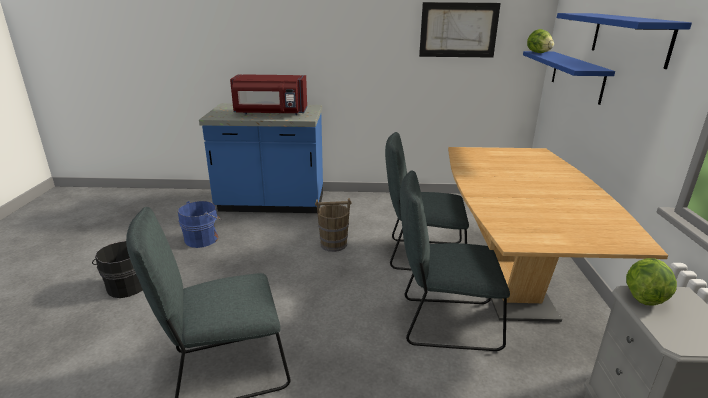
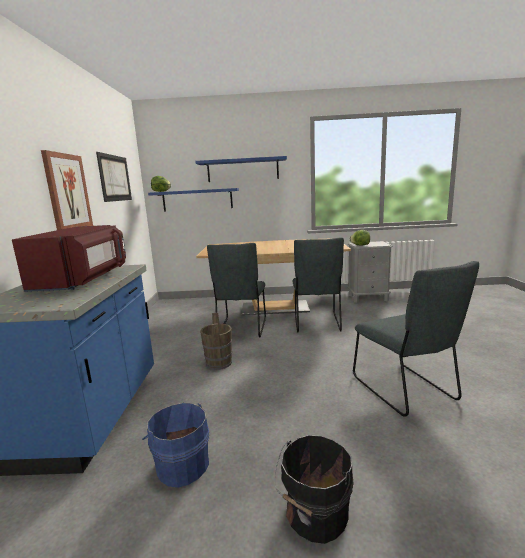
camera: 90 degrees left, 10 degrees down
(354, 44) = (67, 192): none -> picture

